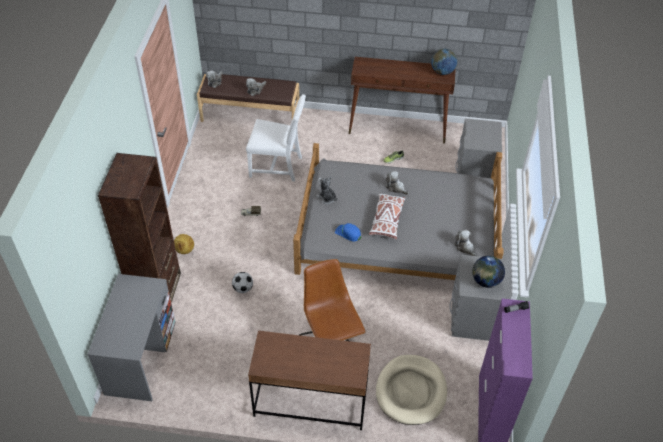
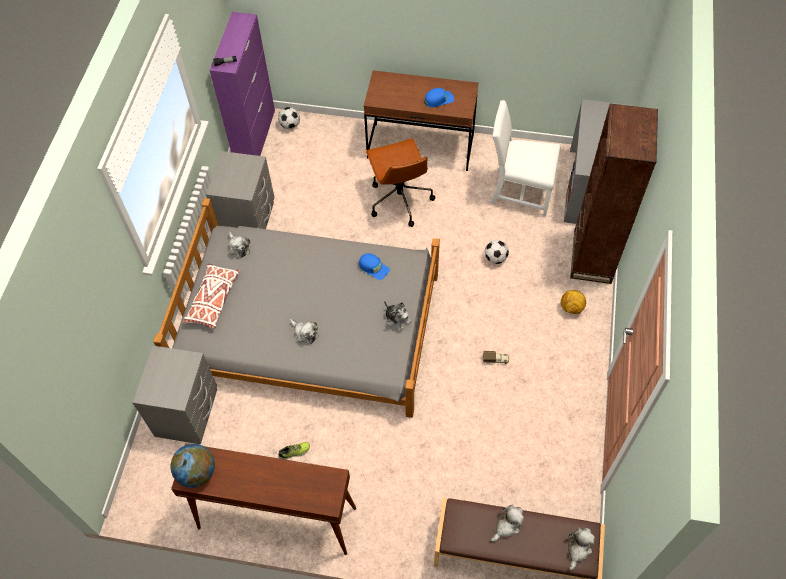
camera: 175 degrees left, 10 degrees up
(278, 166) = (464, 441): white chair -> white chair (519, 191)
(291, 352) = (438, 99): none -> blue cap
(387, 220) = (324, 285): white pillow -> white pillow (213, 300)
(411, 391) = (325, 153): beige dog bed -> none
(456, 427) = (290, 125): none -> football
(485, 281) = (233, 170): globe -> none

